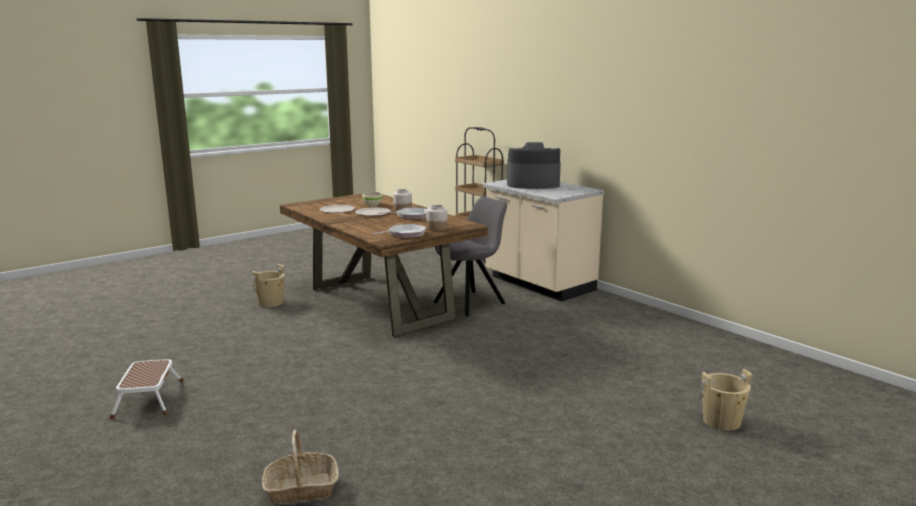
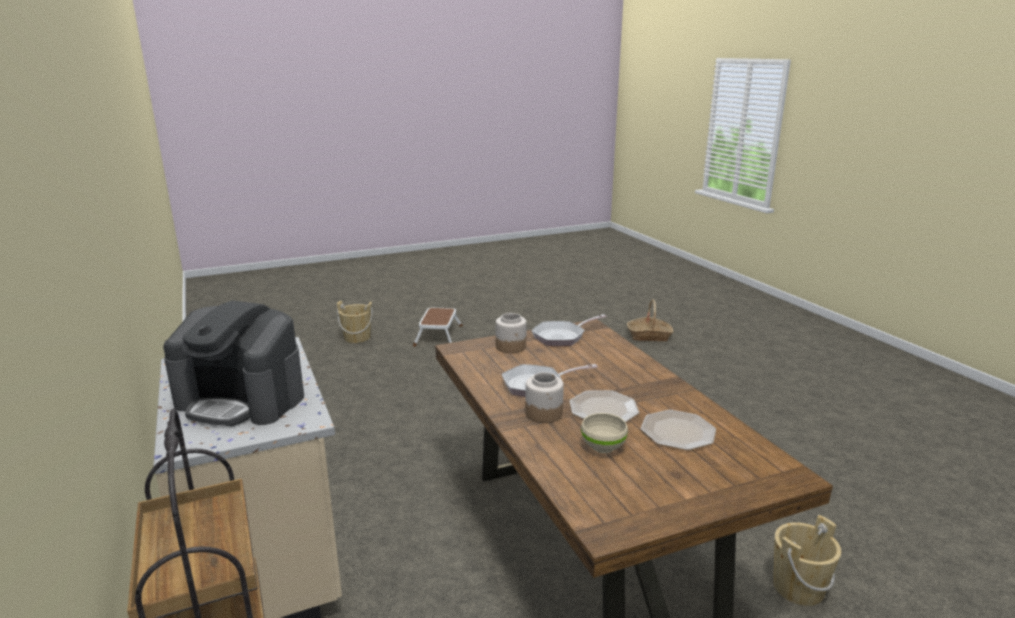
camera: 165 degrees left, 5 degrees up
(149, 399) = (816, 408): brown step ladder -> brown step ladder (438, 335)
(470, 303) = (435, 521): grey chair -> none

